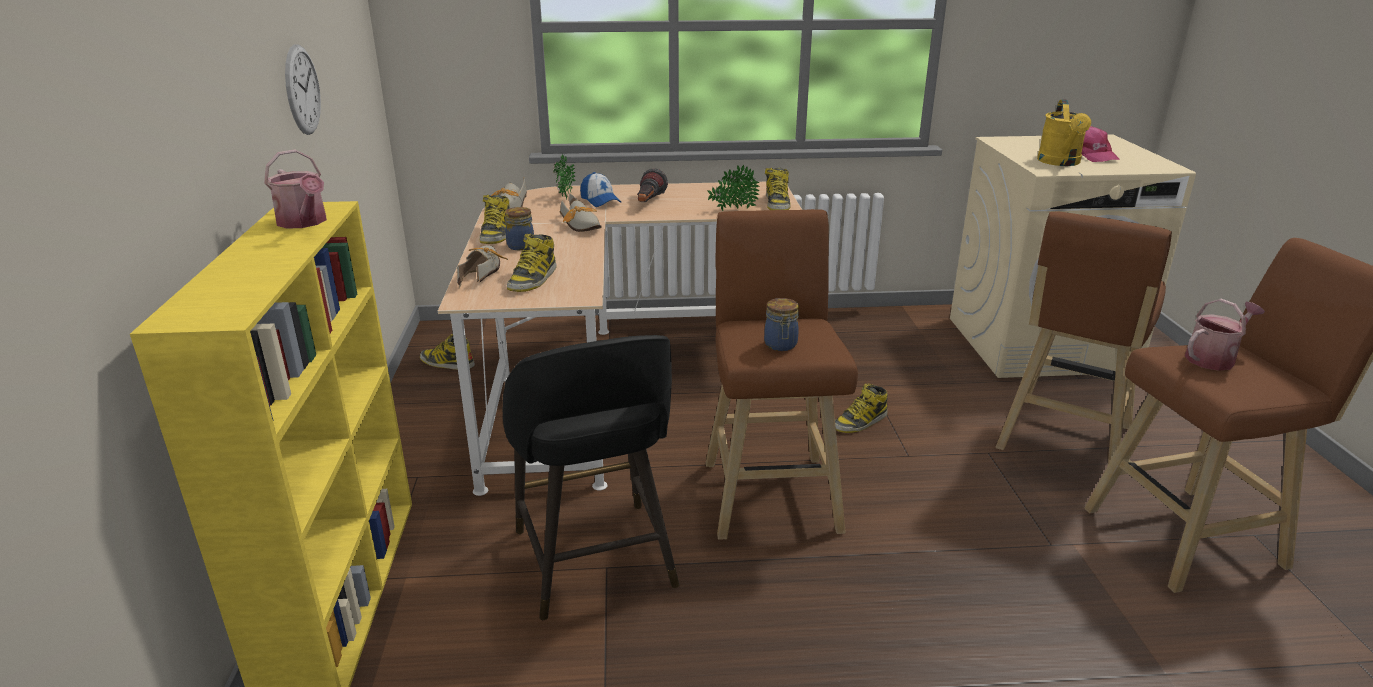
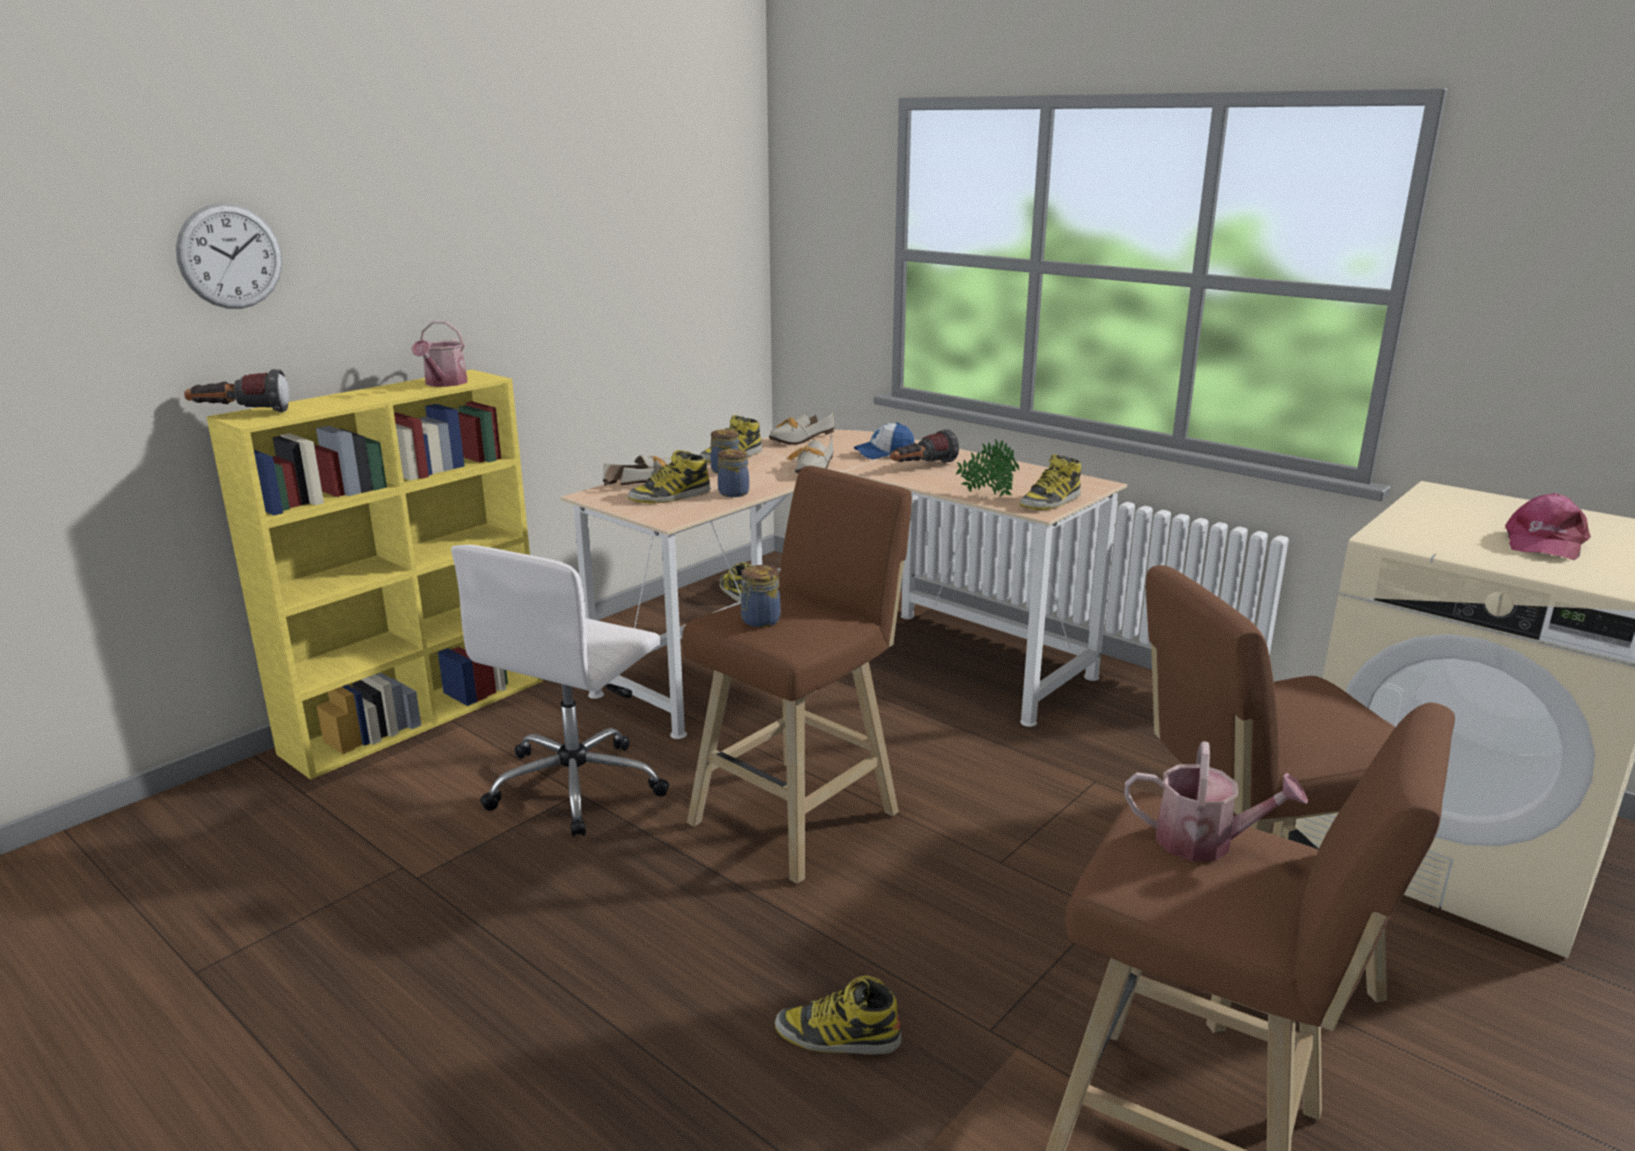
camera: 45 degrees right, 5 degrees down
(173, 316) = (241, 413): none -> flashlight
(302, 90) = (578, 284): wall clock -> wall clock (230, 256)
(564, 198) = (859, 444): potted plant -> none
(572, 260) = (734, 492): none -> jar
(595, 562) = (578, 785): black stool -> white office chair
(600, 200) = (884, 454): cap -> cap turned 60 degrees clockwise
(860, 422) = (1010, 806): boot -> boot (837, 1037)
(1060, 163) = (1447, 537): yellow watering can -> none

